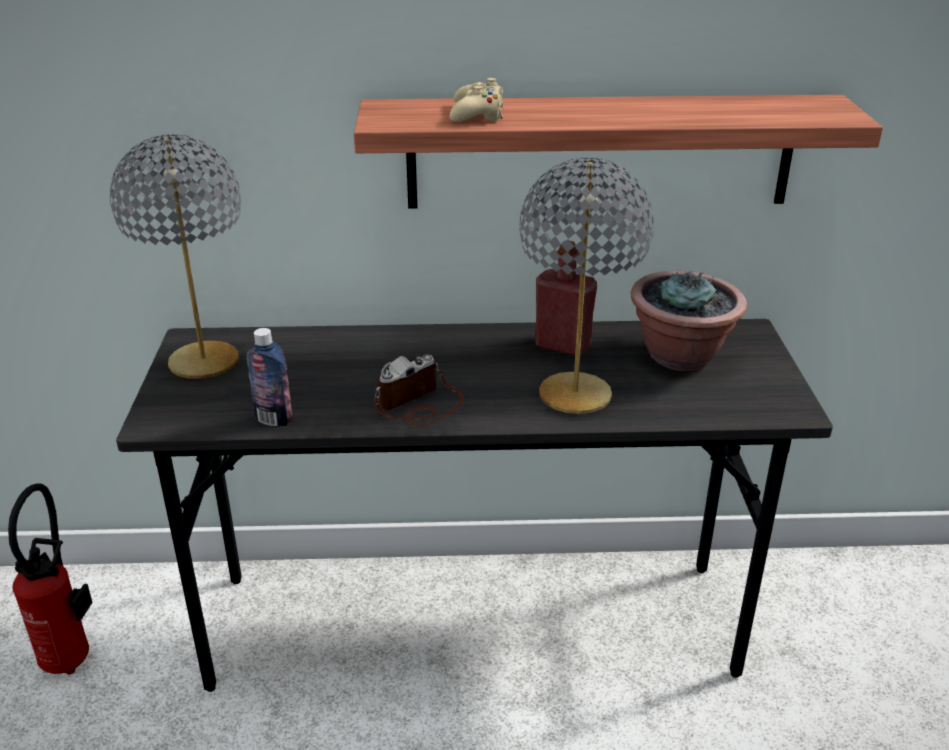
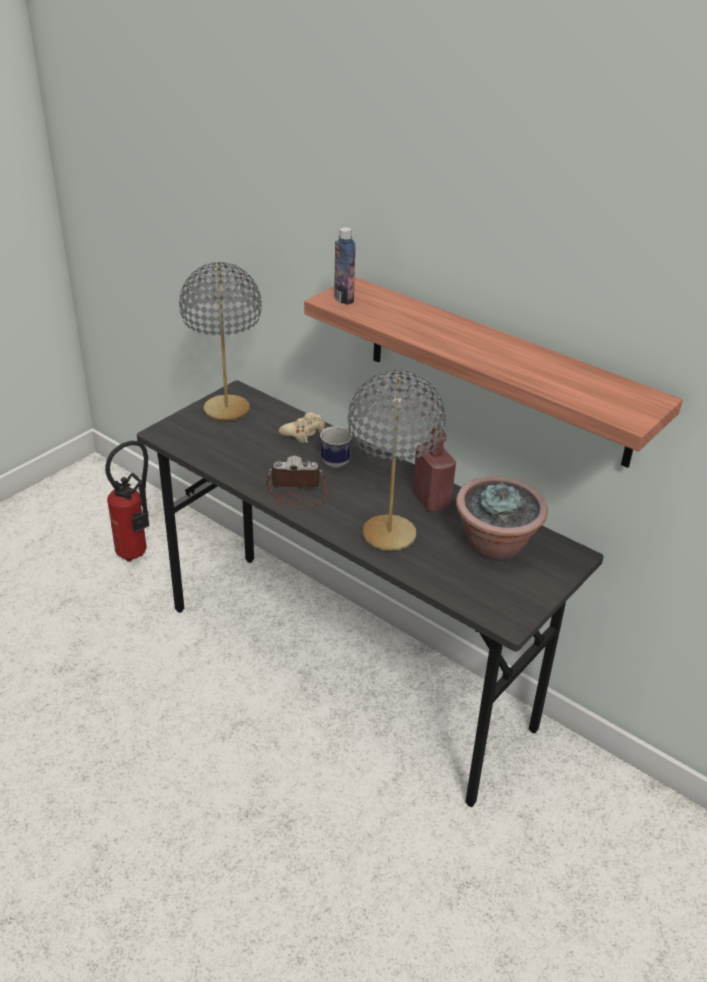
camera: 40 degrees right, 5 degrees up
(273, 419) = (216, 460): bottle -> bottle (343, 298)
(408, 355) = (333, 459): none -> mug
(477, 114) = (394, 314): beige game controller -> beige game controller (304, 433)

